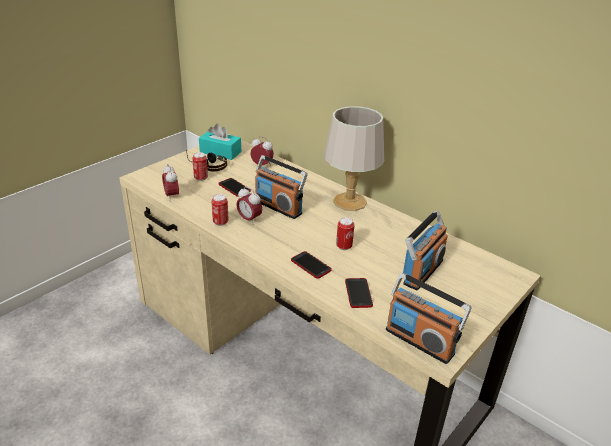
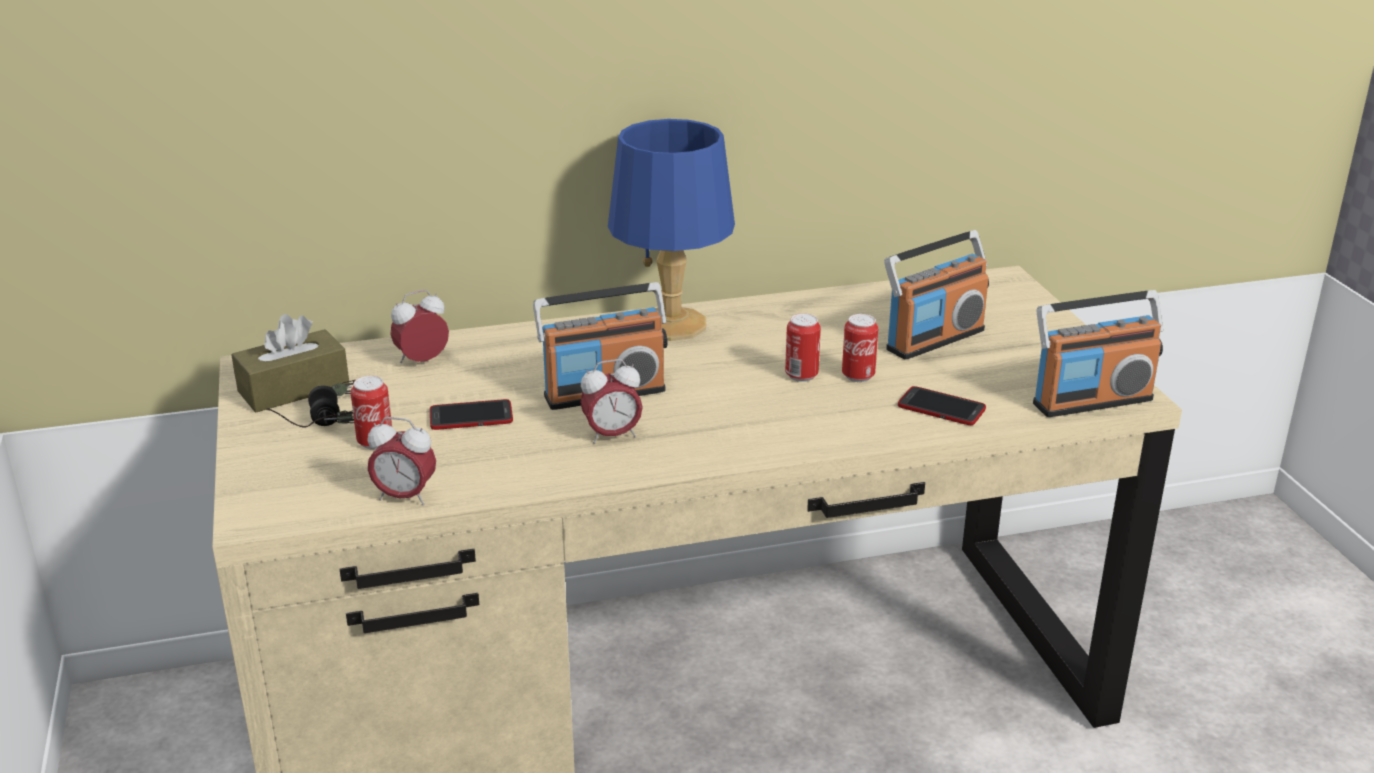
camera: 55 degrees left, 5 degrees down
(220, 152) = (294, 388): turquoise tissue box -> brown tissue box
(220, 222) = (584, 468): can -> can (858, 376)
(311, 265) = (826, 422): phone -> none
(349, 202) = (672, 325): grey table lamp -> blue table lamp
(422, 272) = (934, 339): radio -> radio turned 75 degrees clockwise

